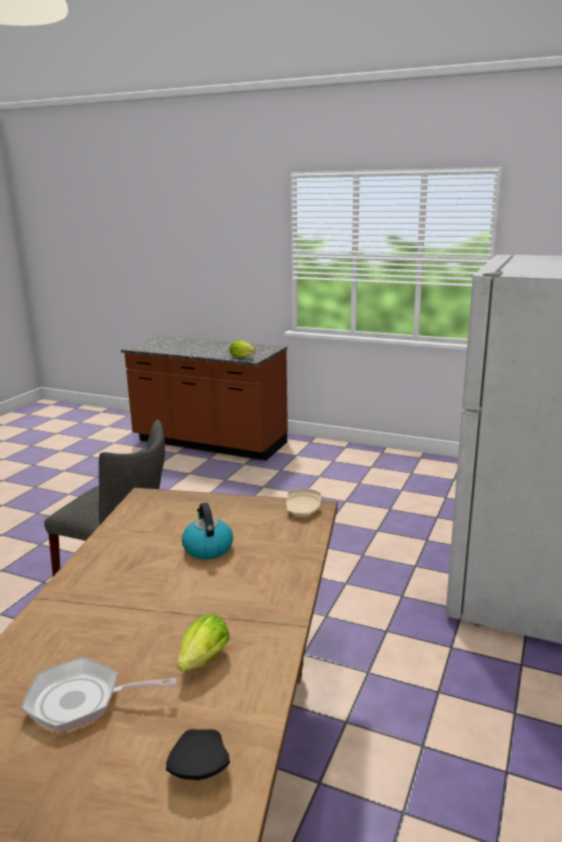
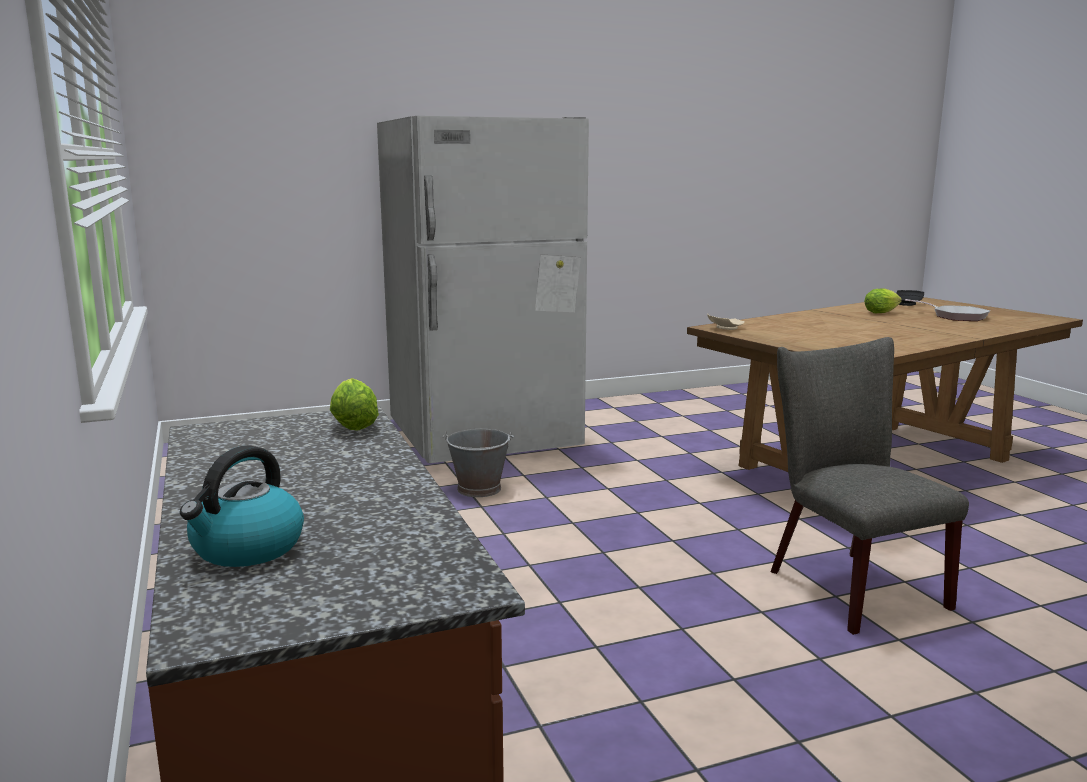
camera: 135 degrees left, 5 degrees down
(207, 548) = (830, 331): kettle -> kettle (247, 549)
(407, 540) = (480, 489): none -> grey bucket

